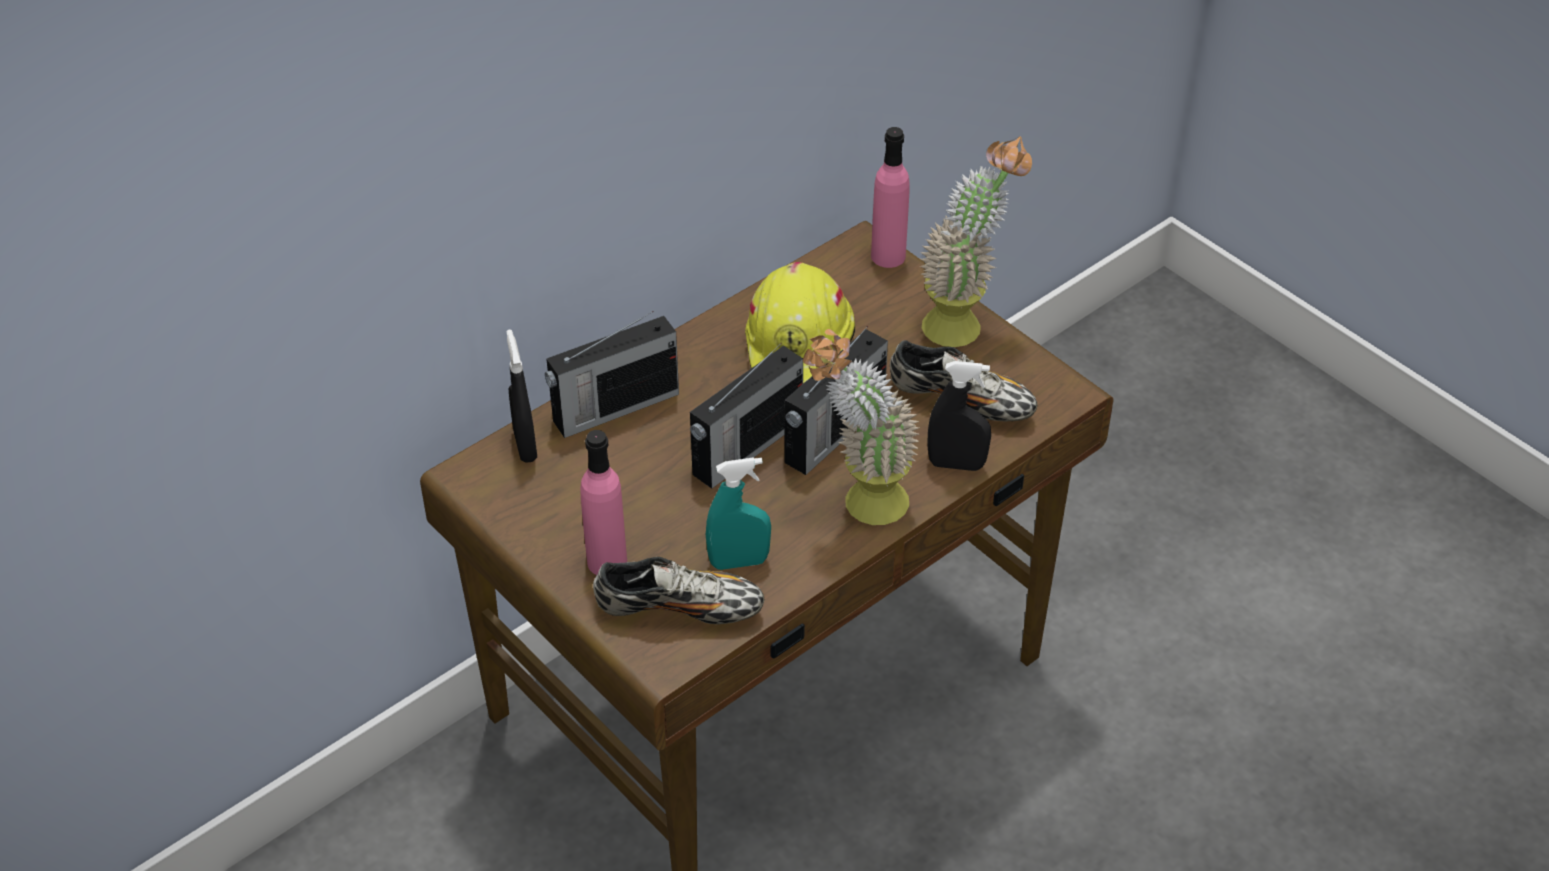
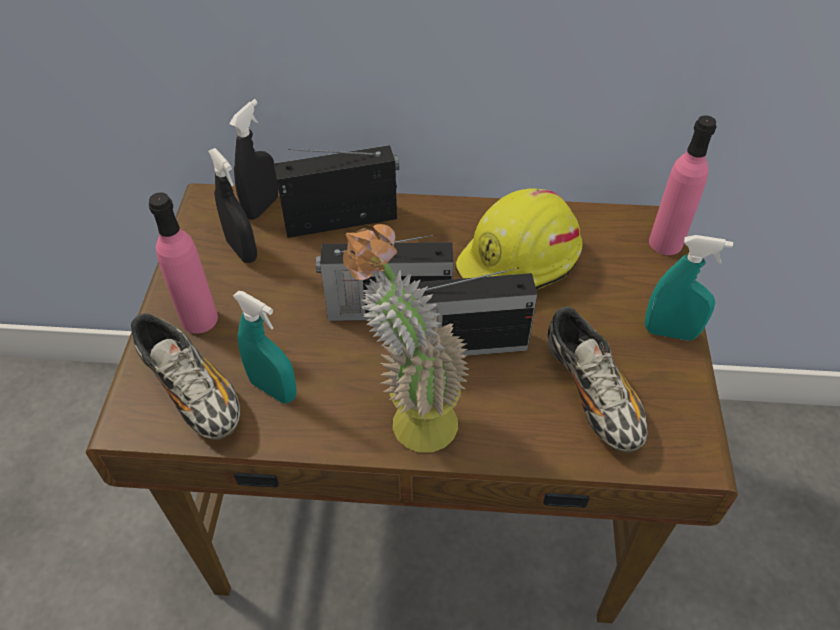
camera: 45 degrees right, 5 degrees up
(613, 408) = (343, 220): radio -> radio turned 150 degrees clockwise
(956, 464) = (524, 444): black spray bottle -> black spray bottle (242, 250)
(964, 322) = (670, 332): potted plant -> turquoise spray bottle

